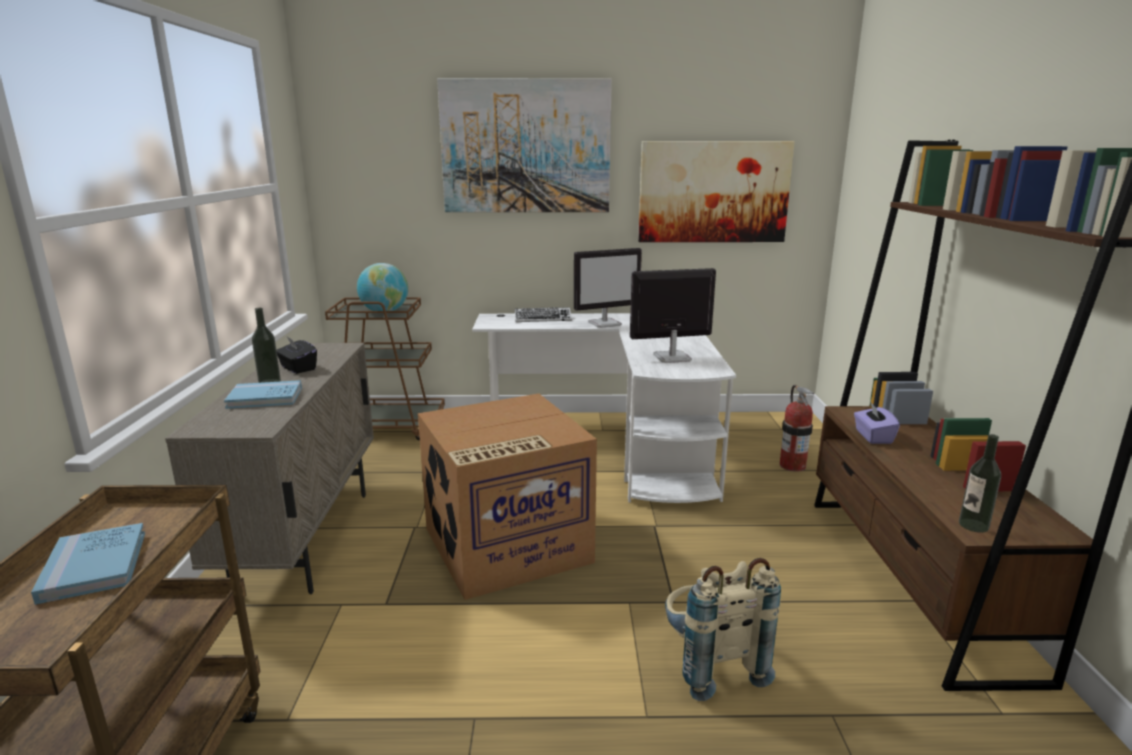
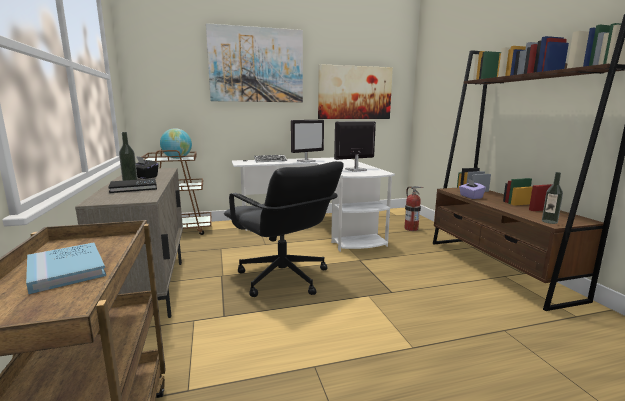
camera: 15 degrees left, 5 degrees down
(265, 398) = (133, 188): blue book -> black book
(505, 546) = (283, 278): cardboard box -> black office chair
(709, 664) = (429, 317): beige backpack -> none

